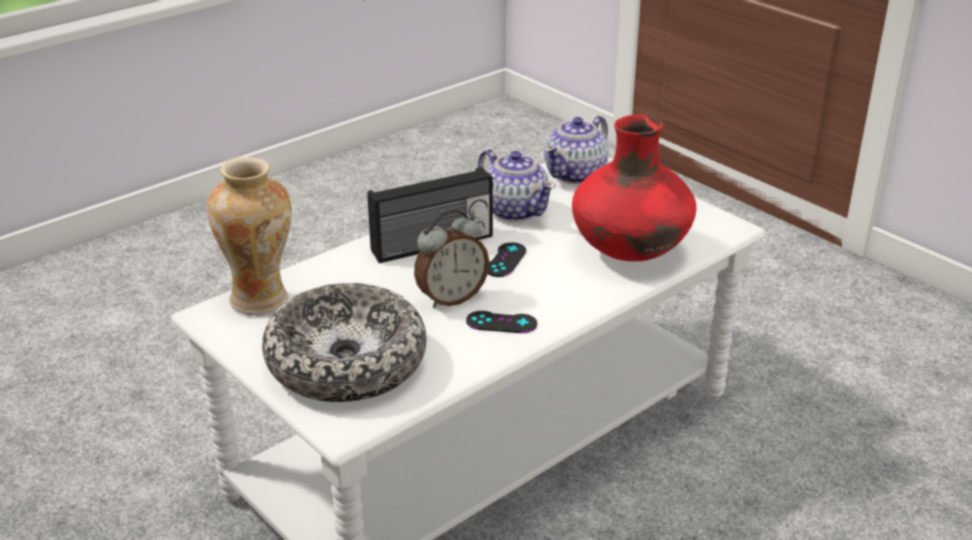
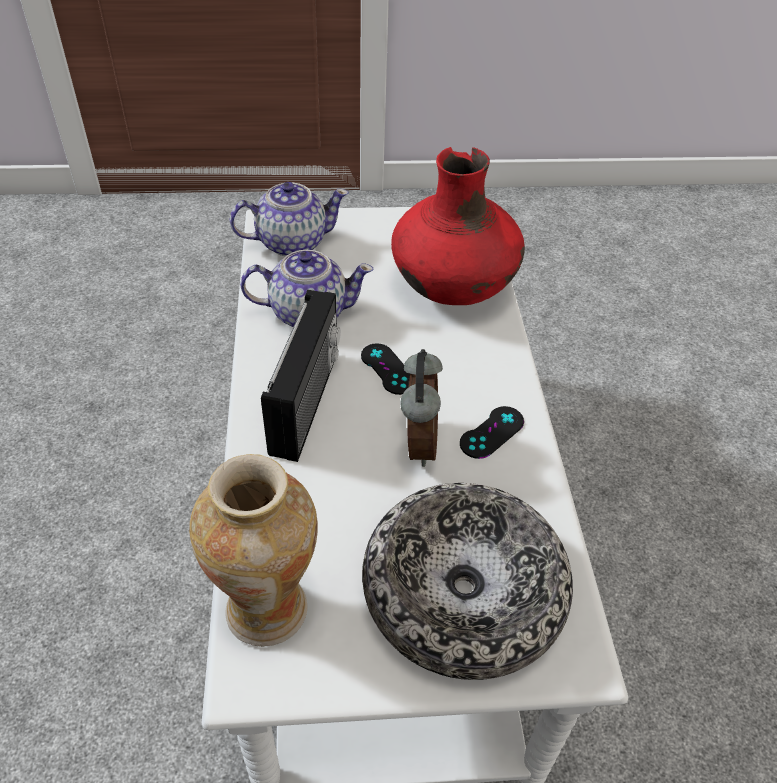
camera: 55 degrees left, 15 degrees up
(576, 174) = (291, 242): teapot -> teapot turned 90 degrees counterclockwise

